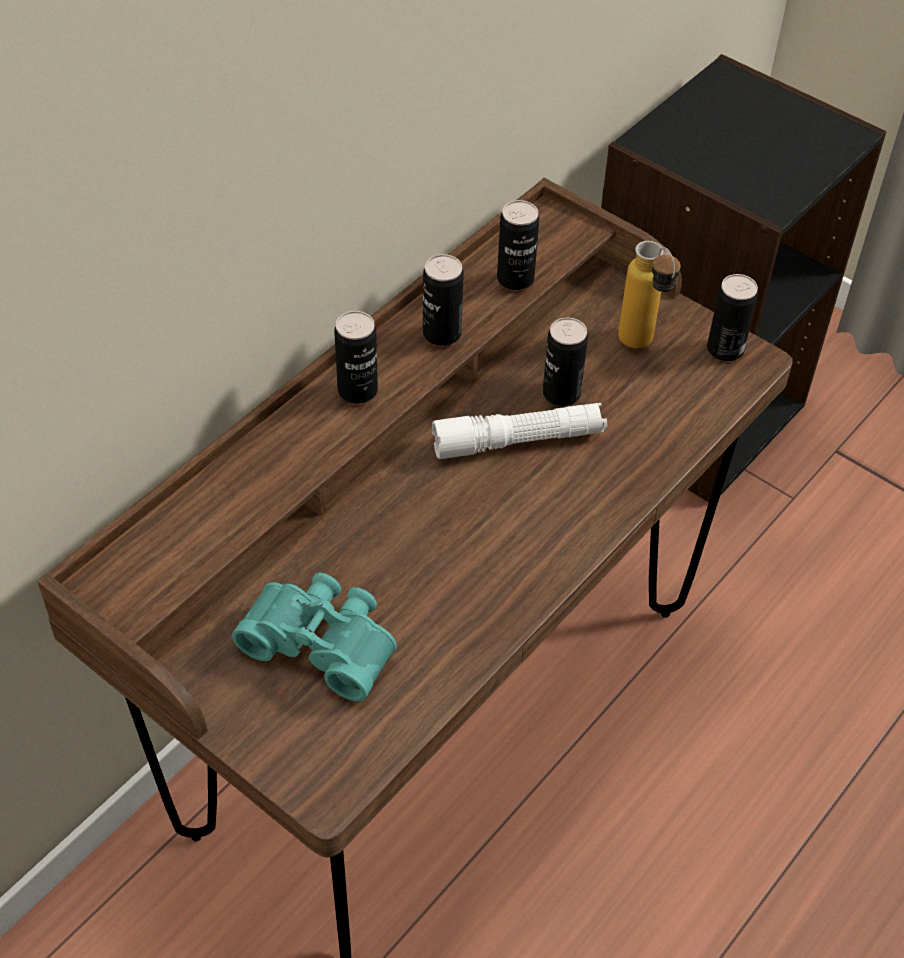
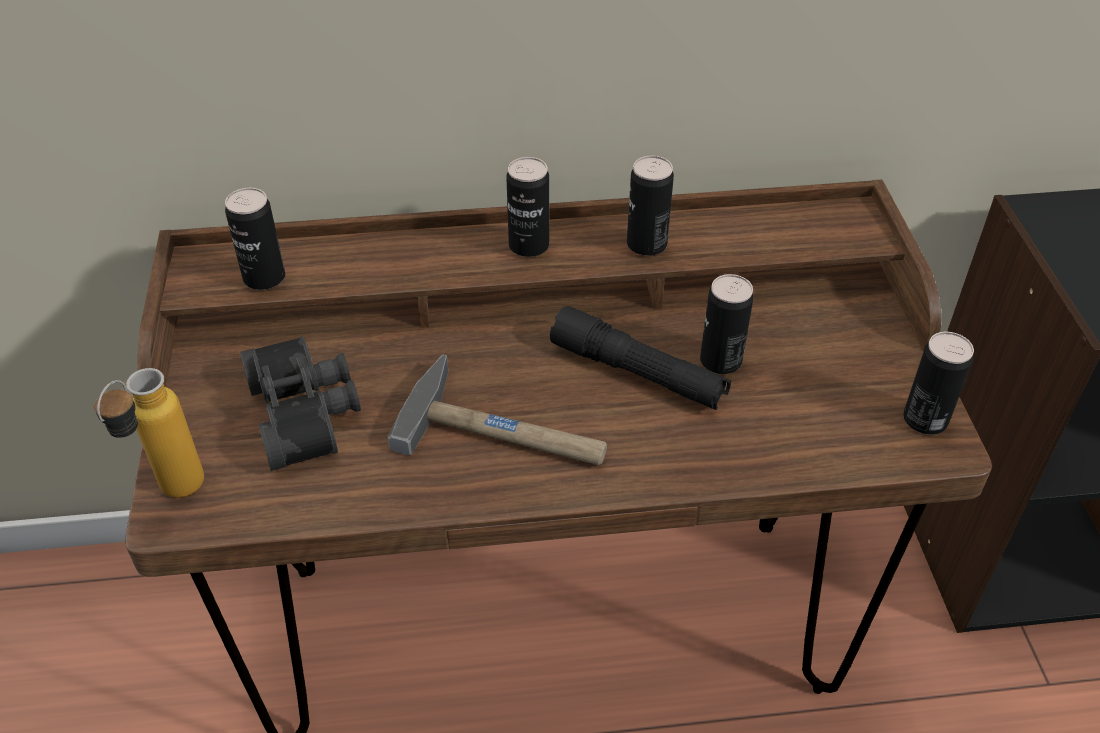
camera: 45 degrees right, 5 degrees down
(323, 641) = (307, 412): turquoise binoculars -> black binoculars
(483, 549) = (505, 432): none -> hammer
(515, 279) = (761, 240): can -> can (264, 278)
(518, 441) = (638, 373): white flashlight -> black flashlight
(642, 347) = (841, 370): bottle -> bottle (171, 496)

